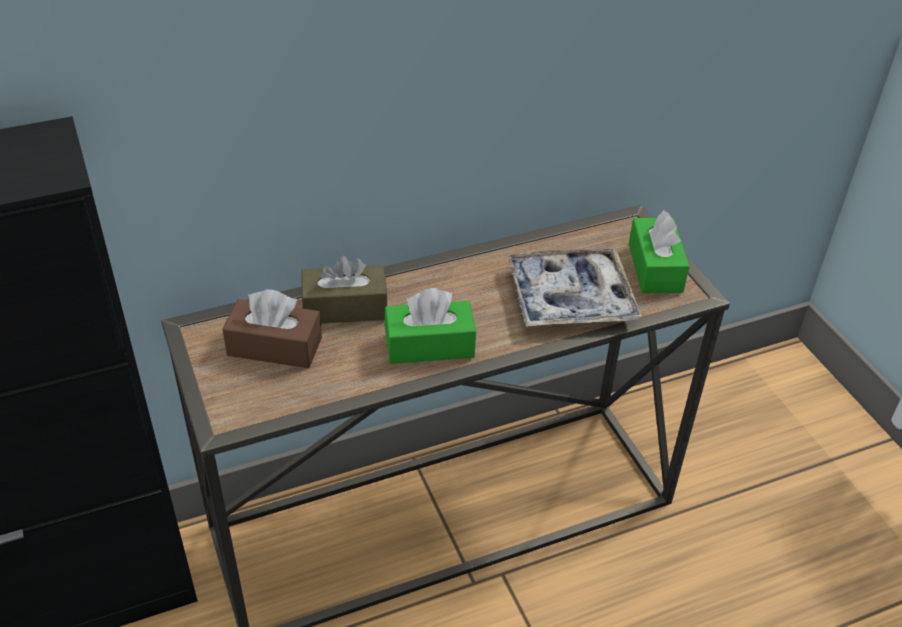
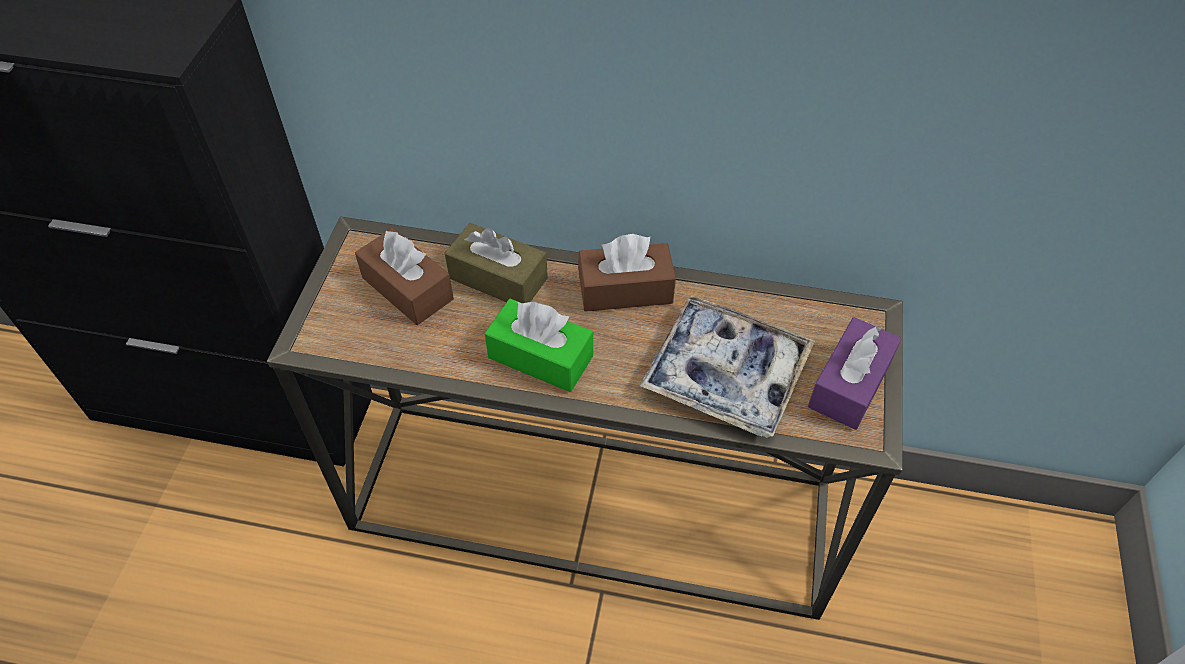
camera: 35 degrees right, 10 degrees up
(451, 275) = (625, 290): none -> brown tissue box
(655, 268) = (850, 384): green tissue box -> purple tissue box

